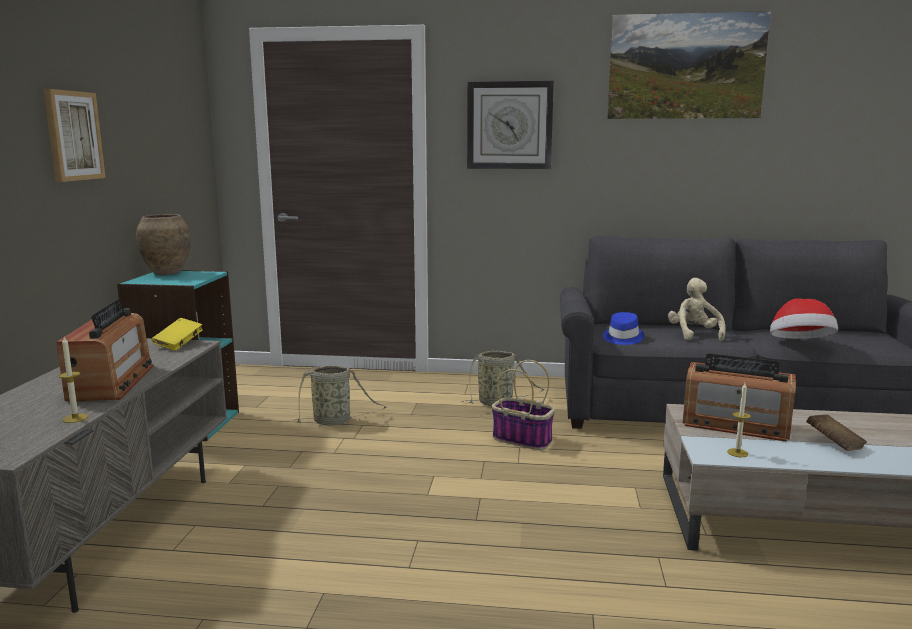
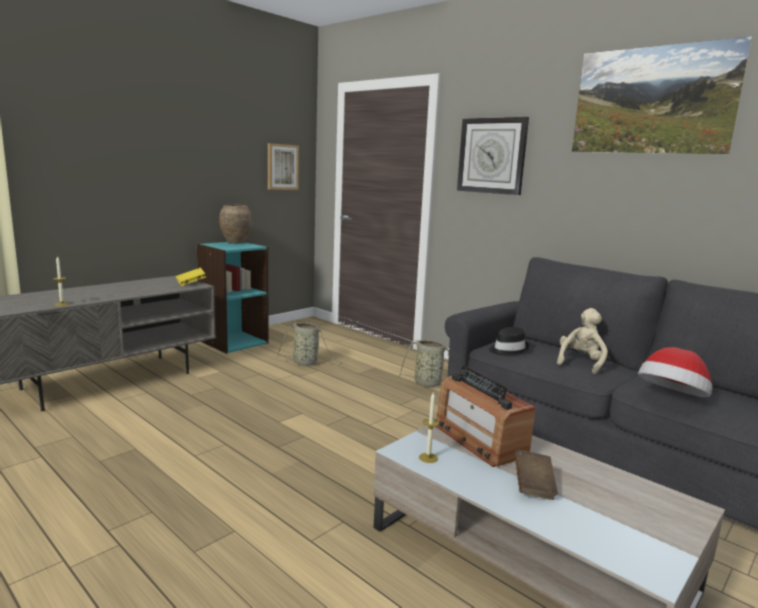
camera: 35 degrees right, 0 degrees up
(73, 136) = (172, 150): picture -> picture (282, 167)
(111, 382) = (116, 293): radio -> none
(523, 439) = (401, 412): basket -> none
(622, 338) = (508, 350): blue hat -> black hat

